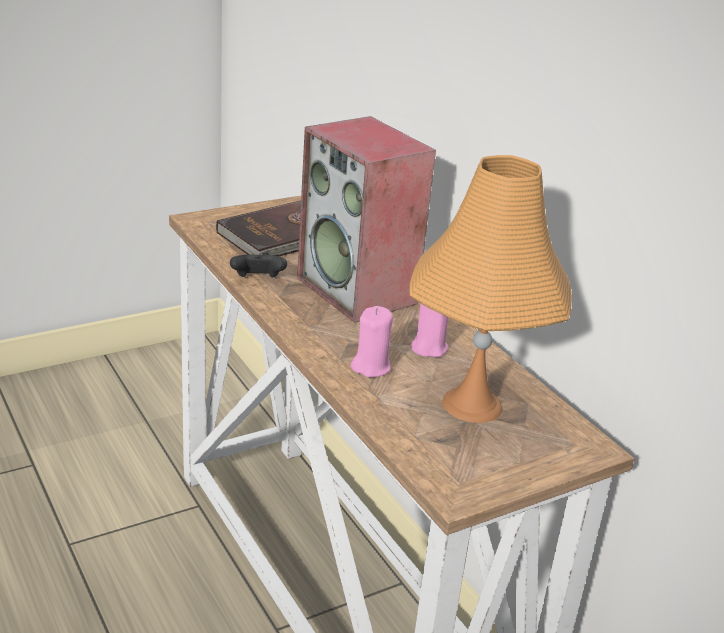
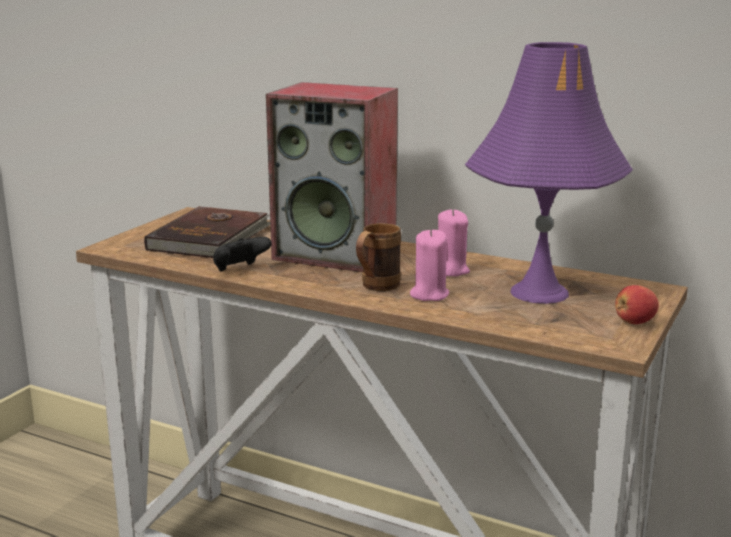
camera: 30 degrees left, 10 degrees down
(338, 341) = (375, 287): none -> brown mug
(472, 405) = (540, 292): orange table lamp -> purple table lamp
(509, 475) = (634, 322): none -> apple

